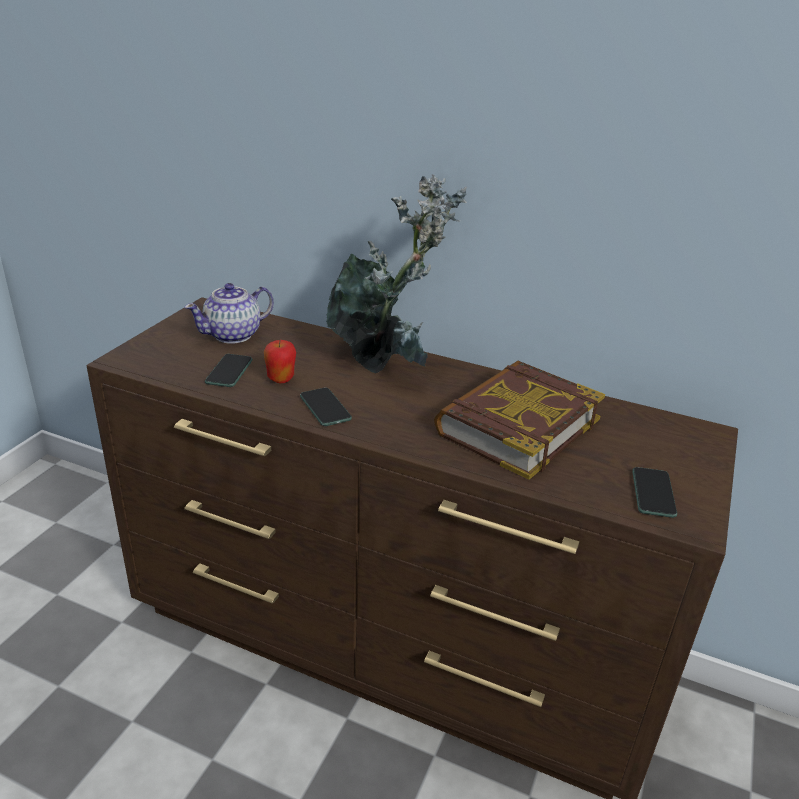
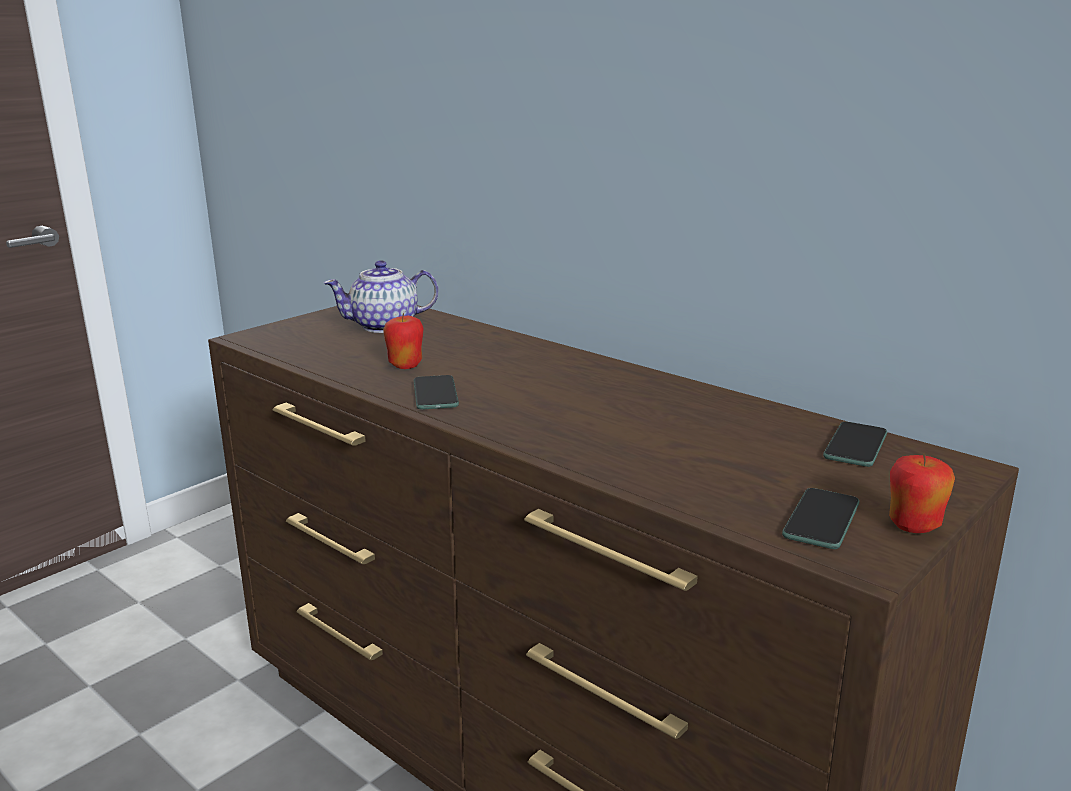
camera: 20 degrees right, 10 degrees down
(229, 371) = (352, 355): phone -> phone (855, 446)
(386, 363) = (545, 362): potted plant -> none
(517, 426) = (671, 432): book -> none
(707, 490) = (913, 527): none -> apple

